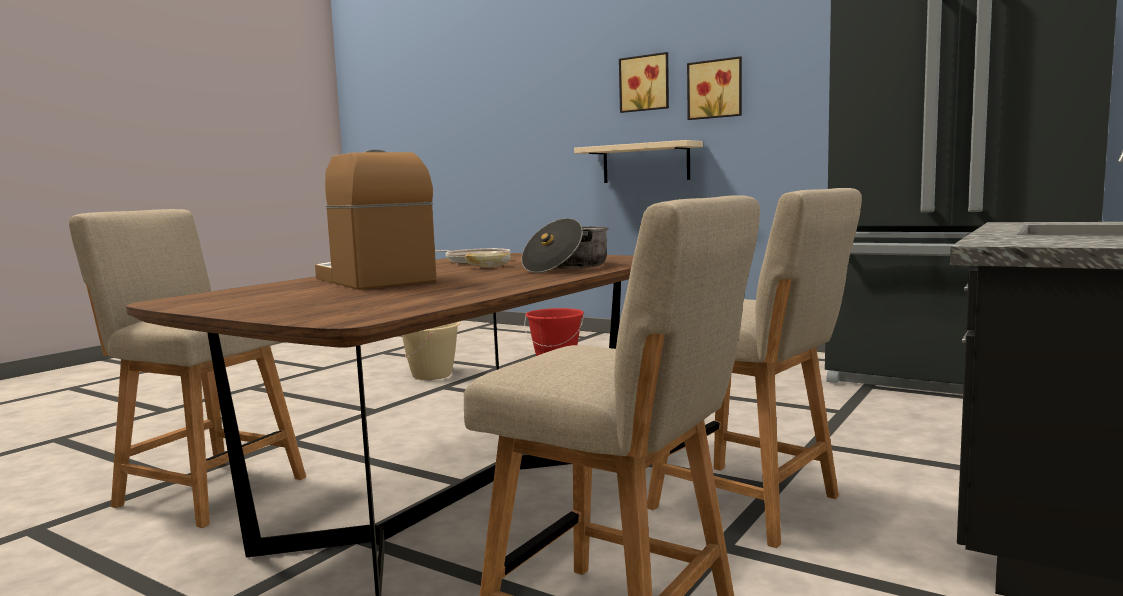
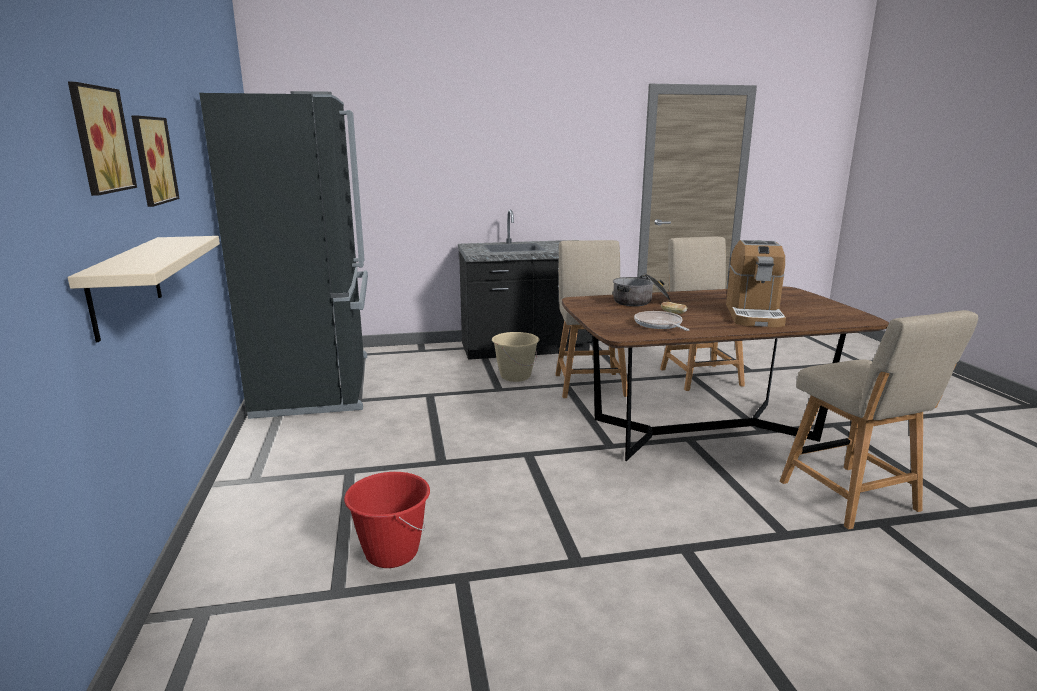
camera: 135 degrees left, 10 degrees up
(432, 375) = (551, 606): beige bucket -> beige bucket (515, 376)

